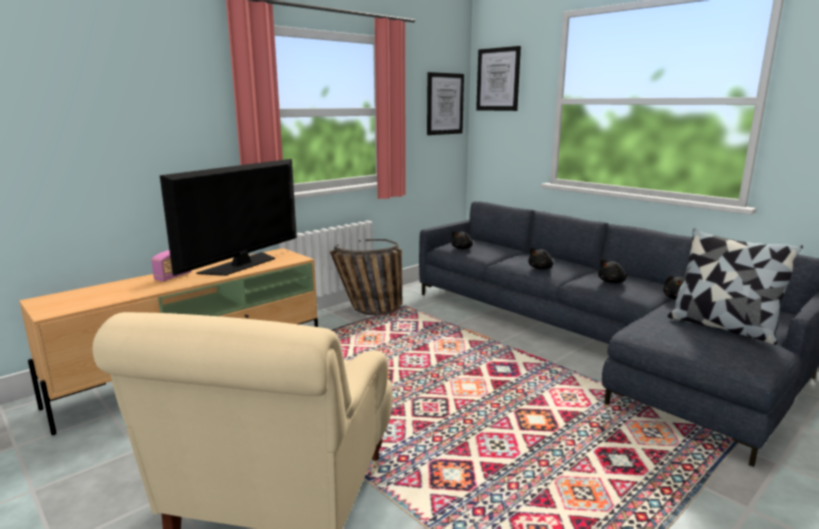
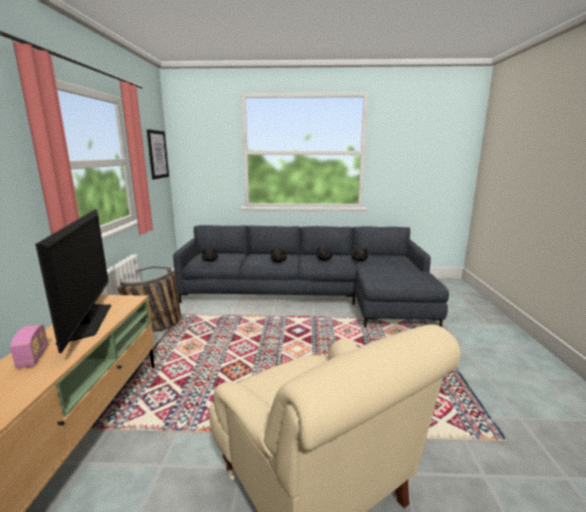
camera: 45 degrees left, 0 degrees up
(498, 79) = (193, 136): picture -> none
(722, 327) = (398, 268): pillow -> none

